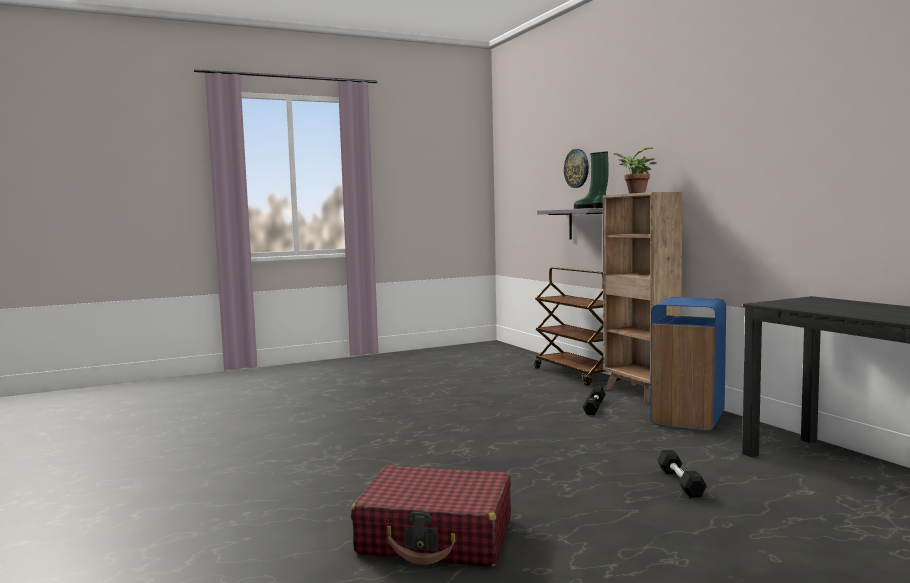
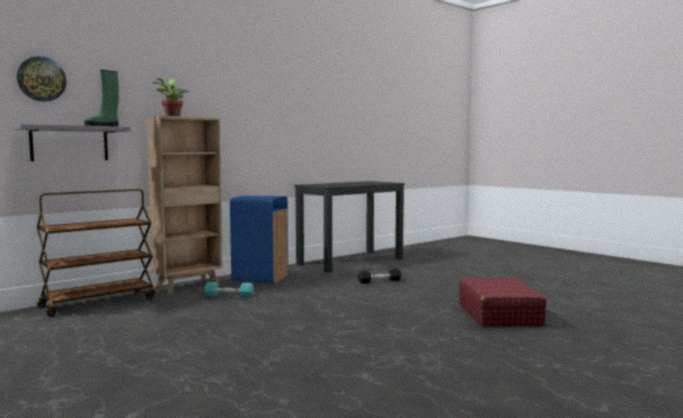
camera: 105 degrees left, 0 degrees up
(594, 407) = (229, 295): black dumbbell -> turquoise dumbbell

